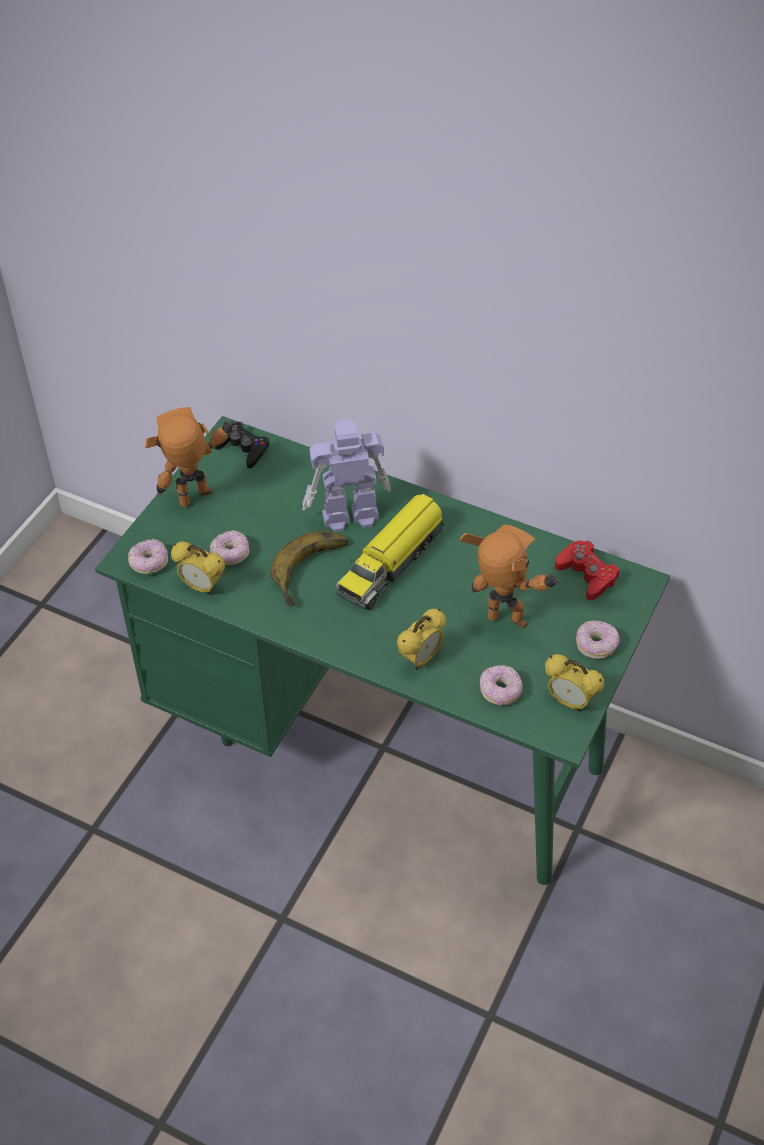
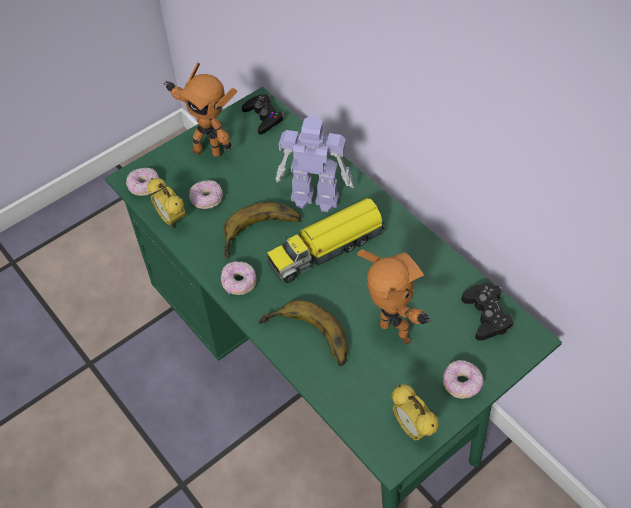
camera: 25 degrees right, 5 degrees up
(199, 502) = (207, 149): toy robot -> toy robot turned 150 degrees counterclockwise
(420, 659) = (305, 341): alarm clock -> banana
(500, 691) = (356, 395): donut -> donut (239, 283)
(587, 575) = (486, 315): red game controller -> black game controller

